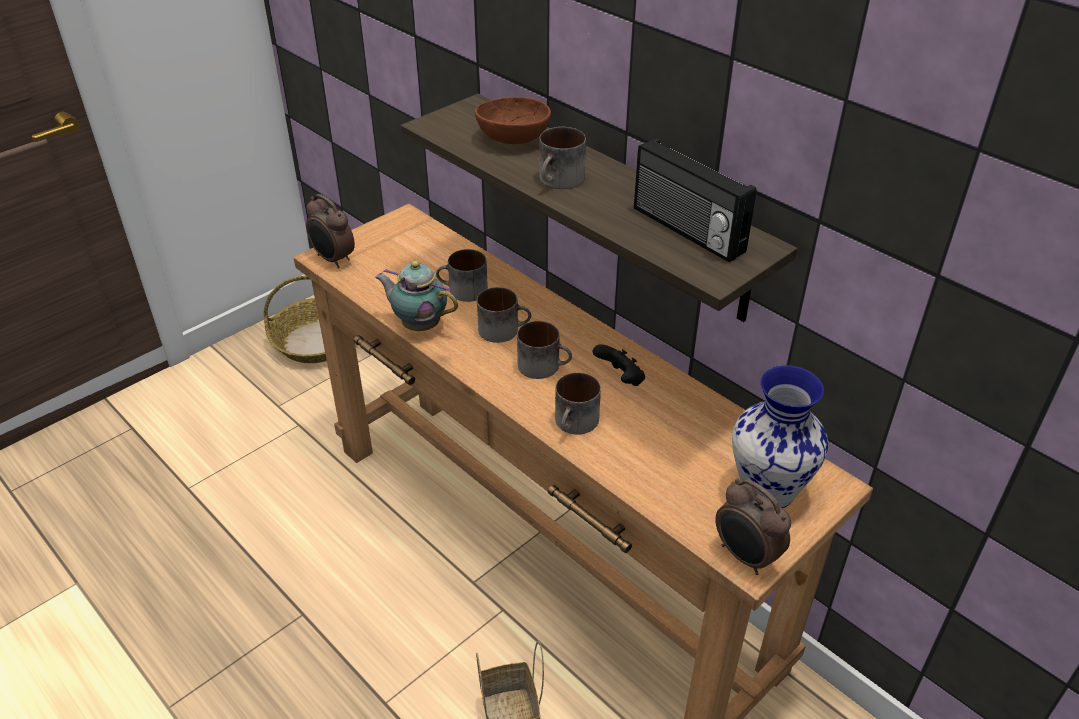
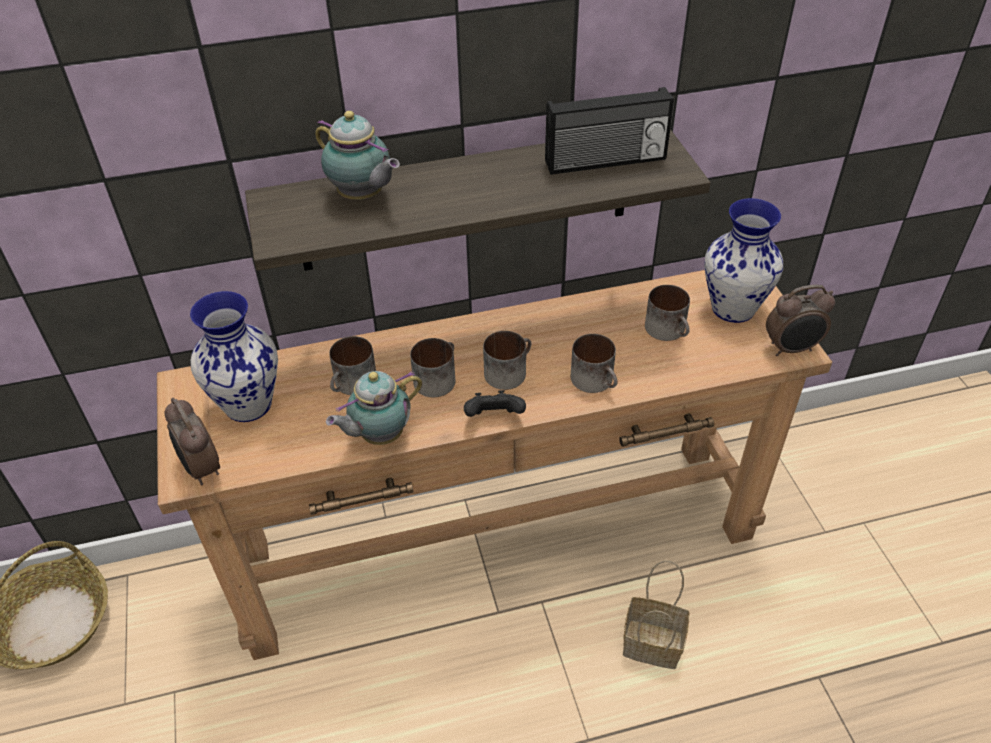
camera: 60 degrees left, 5 degrees up
(333, 260) = (201, 469): alarm clock -> alarm clock turned 75 degrees clockwise
(406, 252) = (247, 404): none -> vase
(513, 137) = (362, 197): brown bowl -> teapot
(560, 181) = (470, 197): mug -> mug (669, 330)
(620, 379) = (560, 332): black game controller -> black game controller (494, 418)

